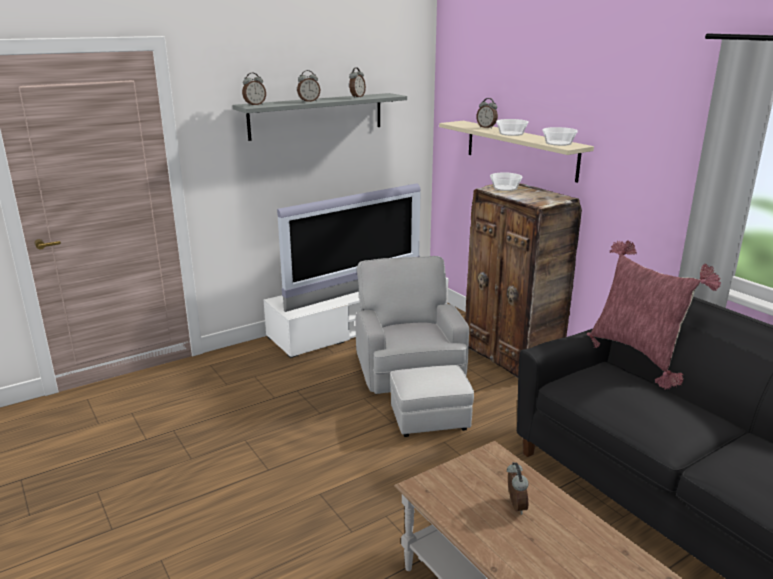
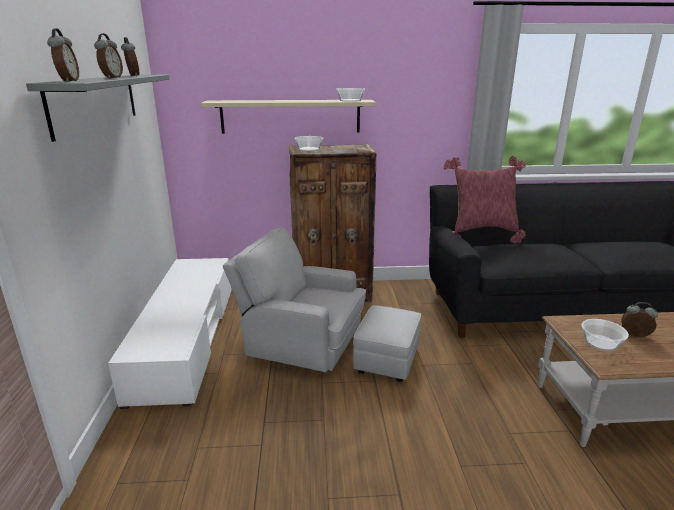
camera: 60 degrees left, 0 degrees up
(355, 292) = (187, 303): television -> none
(486, 127) = (254, 100): alarm clock -> none
(511, 133) = (293, 101): bowl -> bowl (601, 343)

